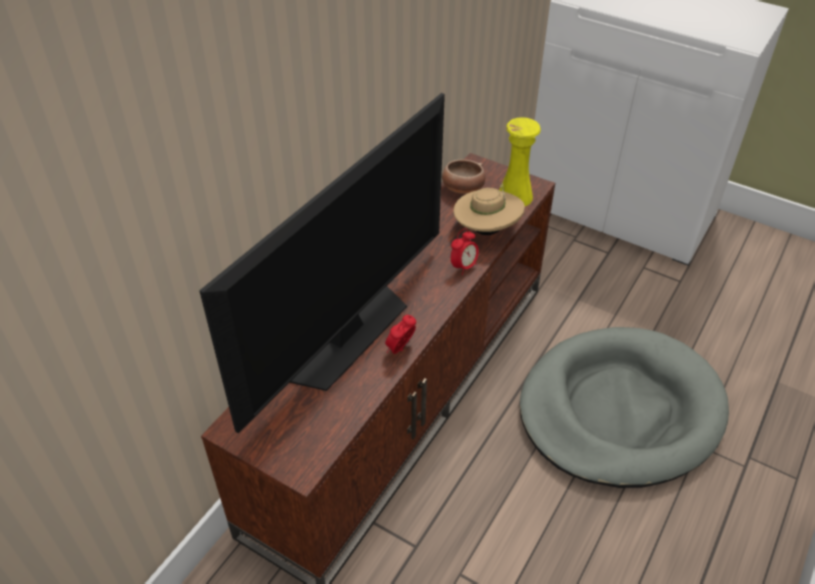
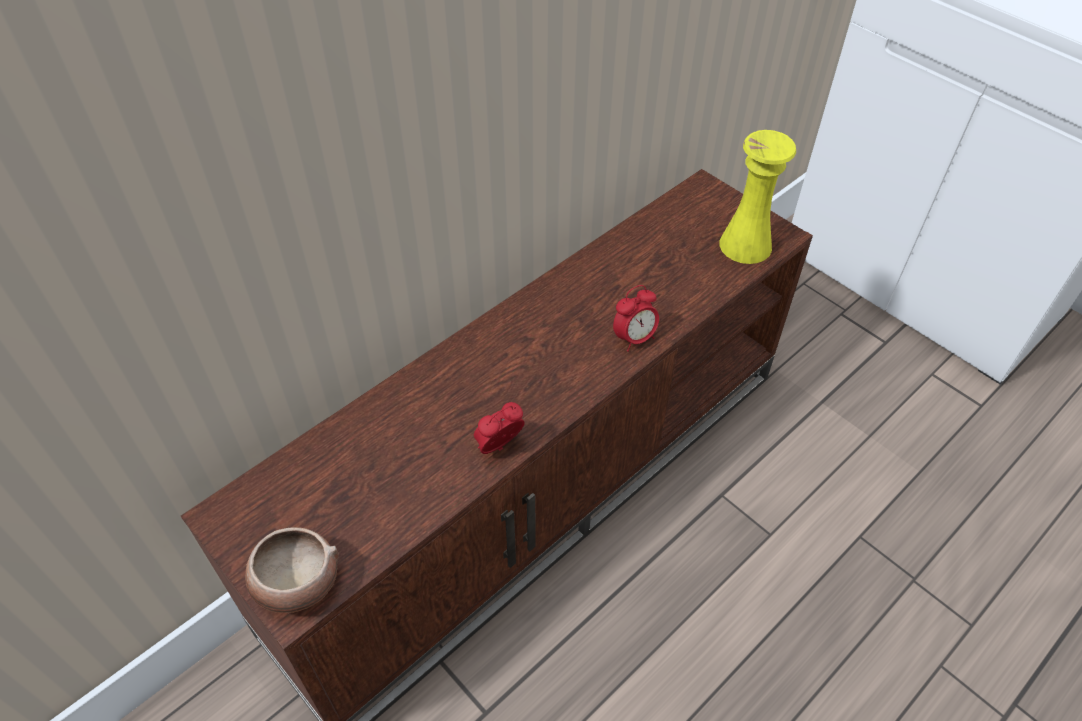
camera: 15 degrees right, 5 degrees up
(345, 334) = (431, 407): television -> none
(462, 188) = (672, 220): bowl -> bowl (296, 583)
(486, 230) = (687, 288): beige hat -> none
(619, 410) = (835, 581): grey dog bed -> none

